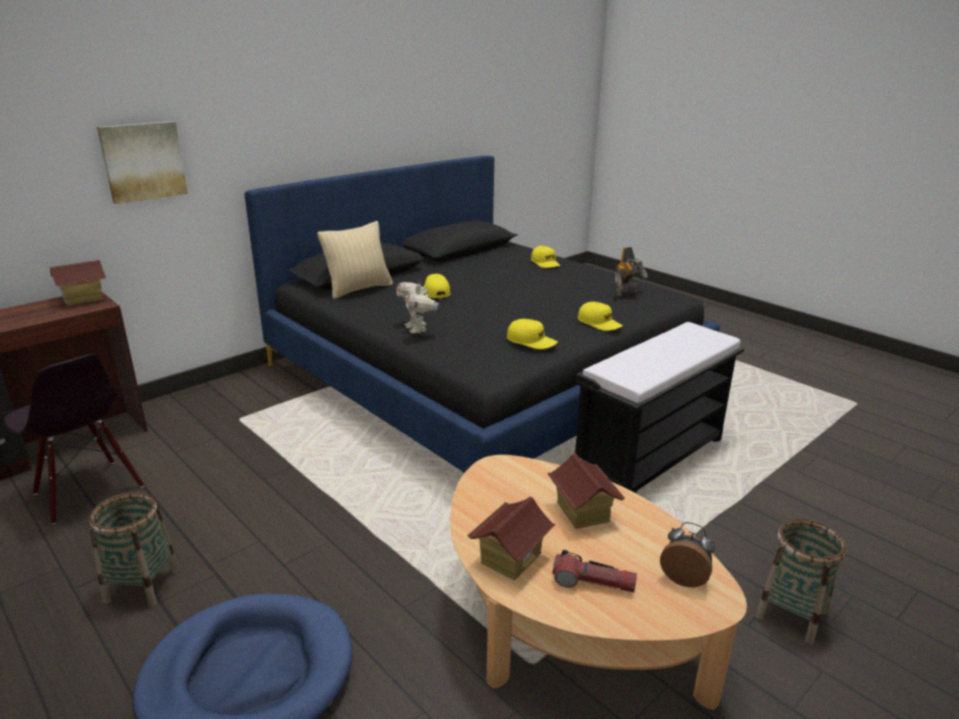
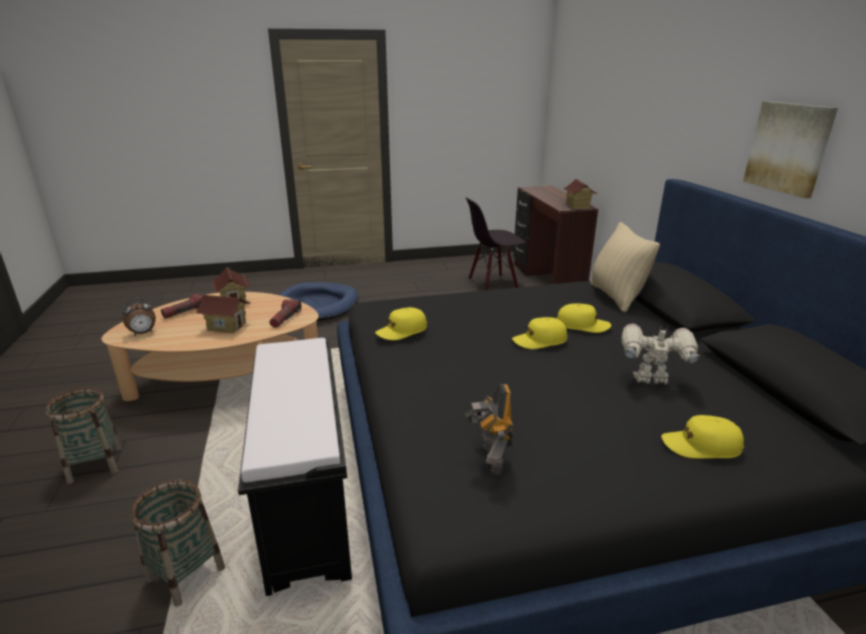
camera: 120 degrees right, 0 degrees up
(142, 585) = (399, 292): basket -> basket (186, 574)
(143, 161) = (642, 130): picture -> picture (789, 148)
(417, 329) = (487, 299): toy robot -> toy robot (651, 381)
(514, 477) = (286, 318): none -> flashlight
(599, 323) = (411, 390): yellow cap -> yellow cap (539, 340)

